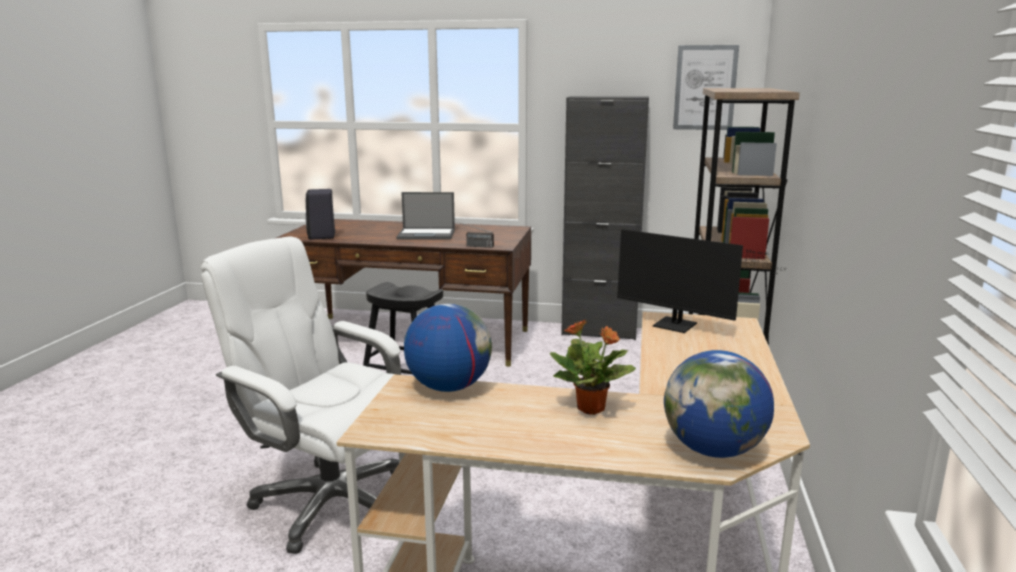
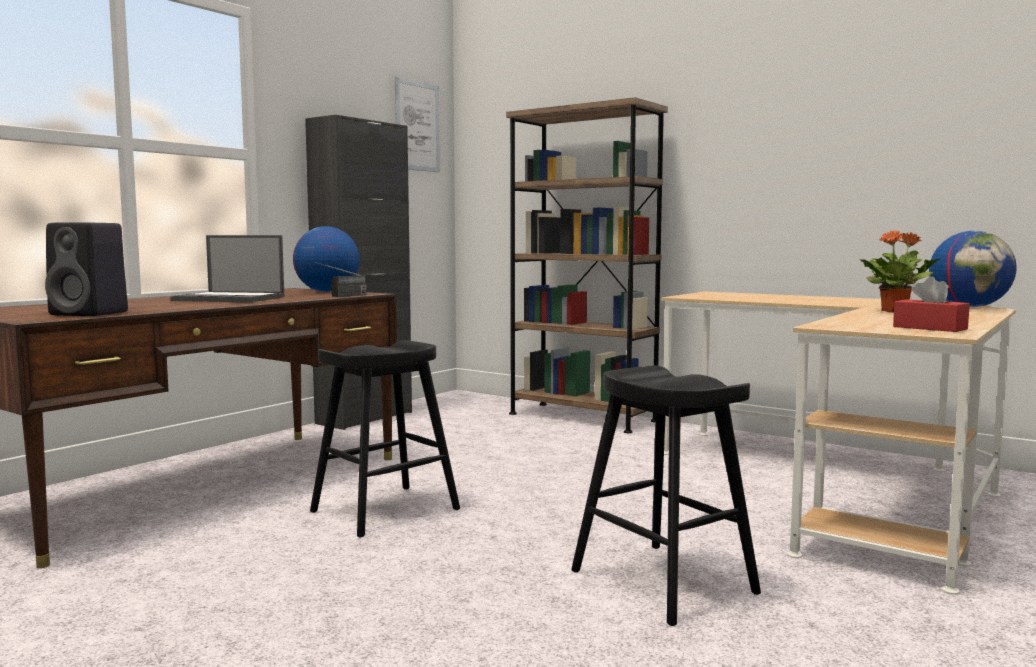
camera: 65 degrees left, 10 degrees down
(331, 503) = (663, 582): white office chair -> black stool
(418, 423) = (929, 328): none -> red tissue box
(427, 234) = (231, 299): laptop -> laptop turned 75 degrees clockwise
(448, 387) = (838, 322): globe -> globe (327, 292)
(680, 326) = (712, 296): monitor -> none

